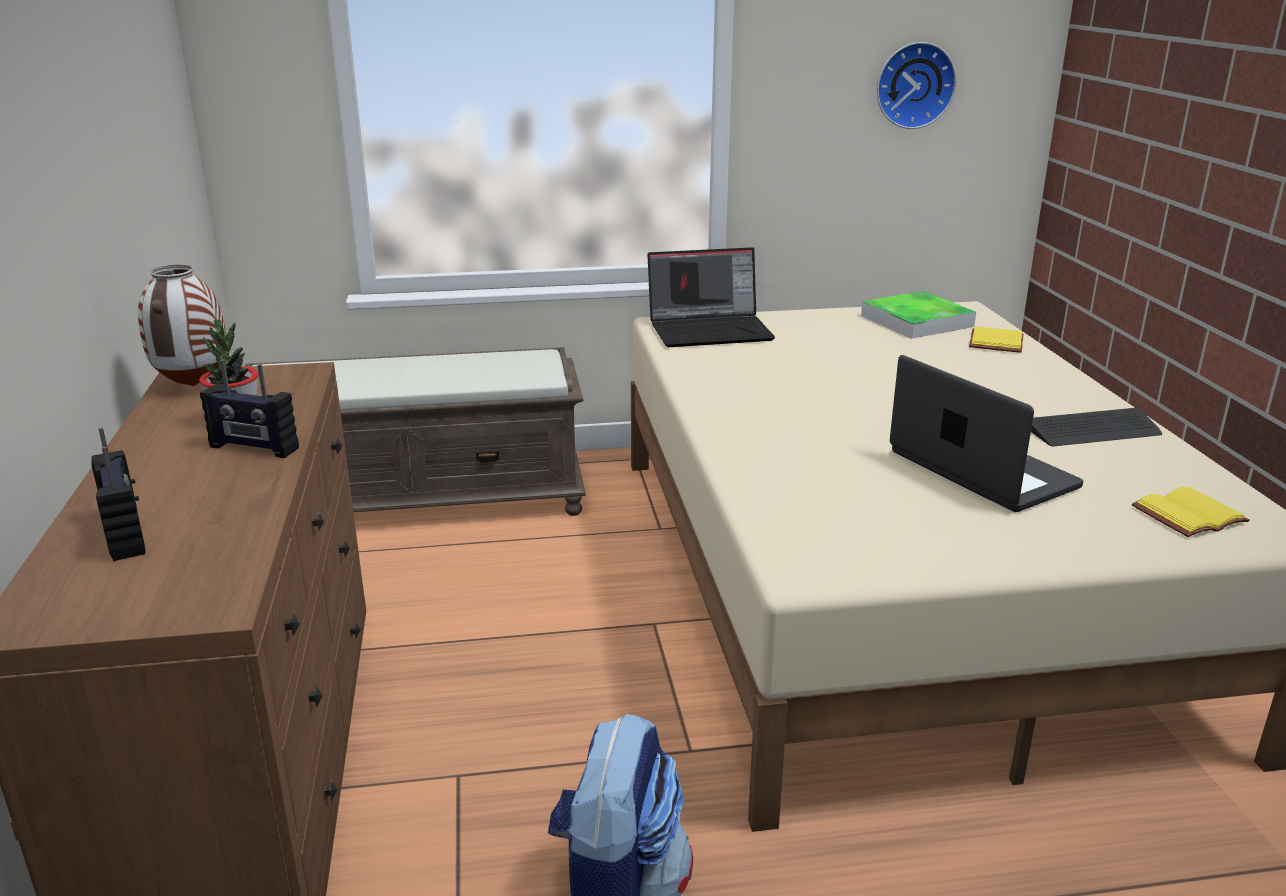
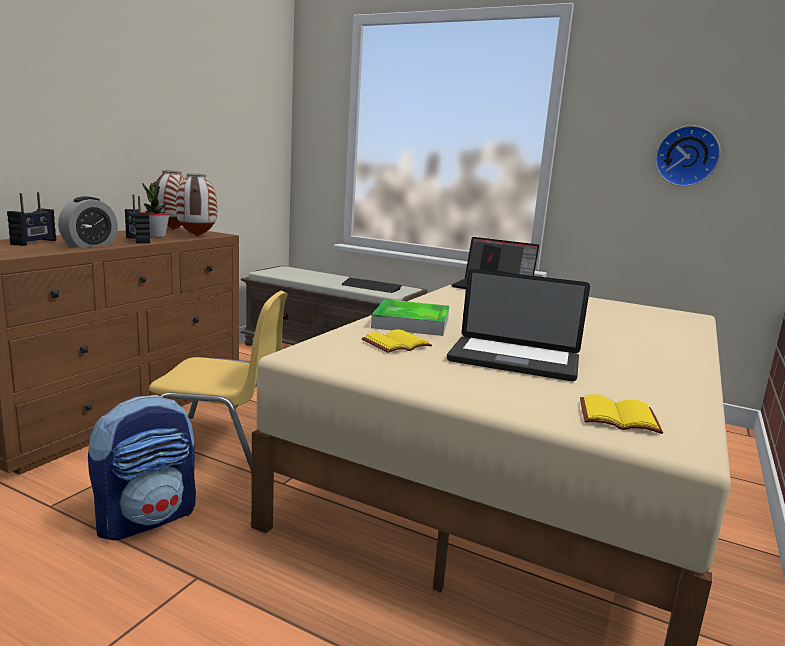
camera: 35 degrees right, 10 degrees down
(235, 498) = (90, 245): none -> alarm clock
(293, 392) = (197, 236): none -> vase
(519, 738) = (221, 444): none -> yellow chair
(916, 321) = (639, 311): tray -> tray (411, 323)
(982, 470) = (513, 360): laptop -> laptop turned 105 degrees clockwise
(994, 342) = (676, 328): yellow book -> yellow book (396, 343)
(1092, 430) = (647, 370): keyboard -> keyboard (370, 287)

